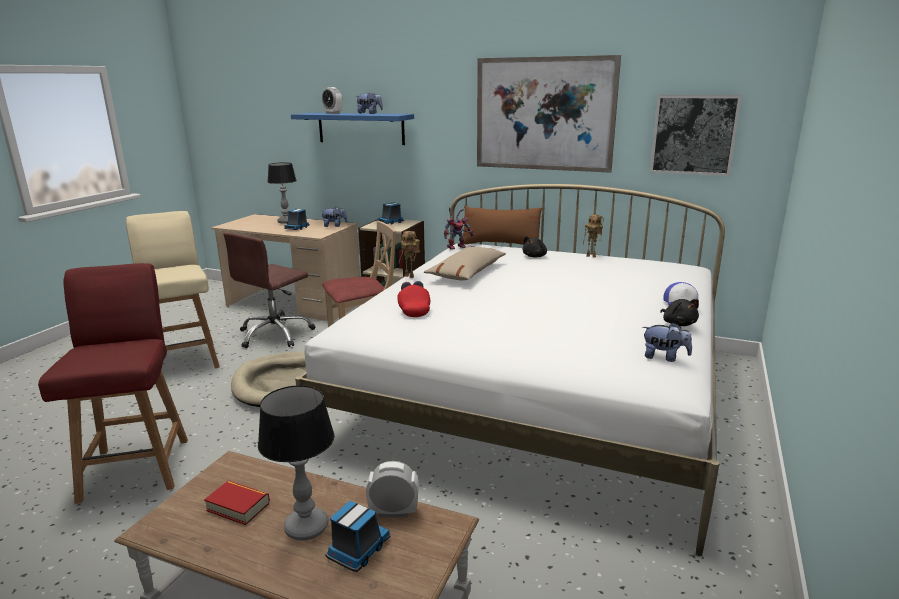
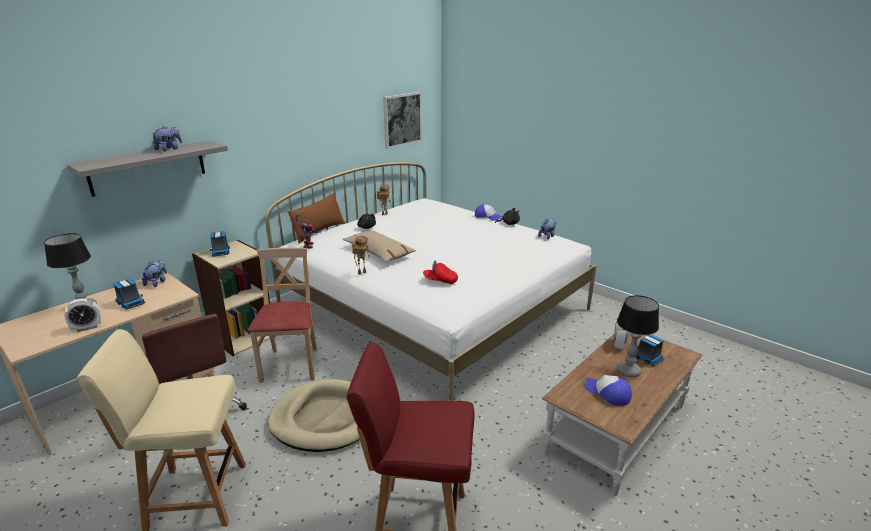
camera: 70 degrees left, 5 degrees up
(238, 506) = (607, 393): book -> cap
(333, 113) = (124, 158): alarm clock -> alarm clock (87, 328)
(360, 128) = (148, 167): blue shelf -> grey shelf
(544, 114) = (320, 121): picture -> none

